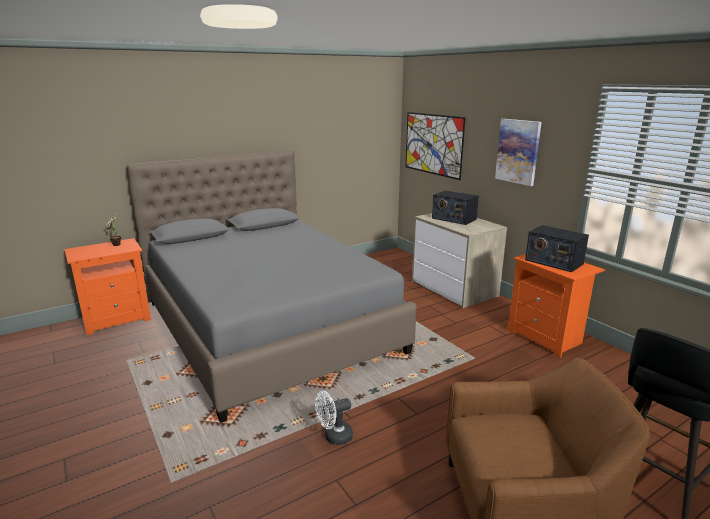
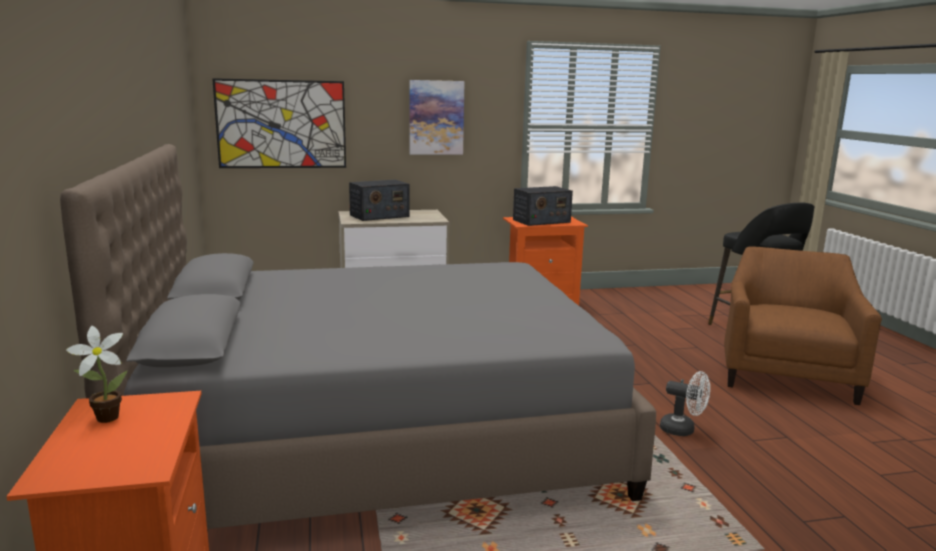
camera: 70 degrees left, 5 degrees down
(334, 437) = (683, 430): white fan -> white fan turned 60 degrees counterclockwise

